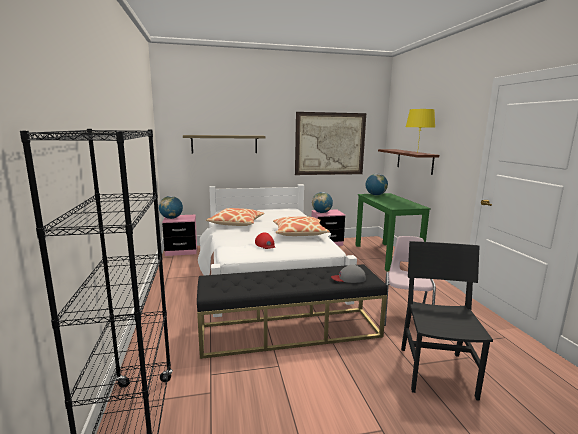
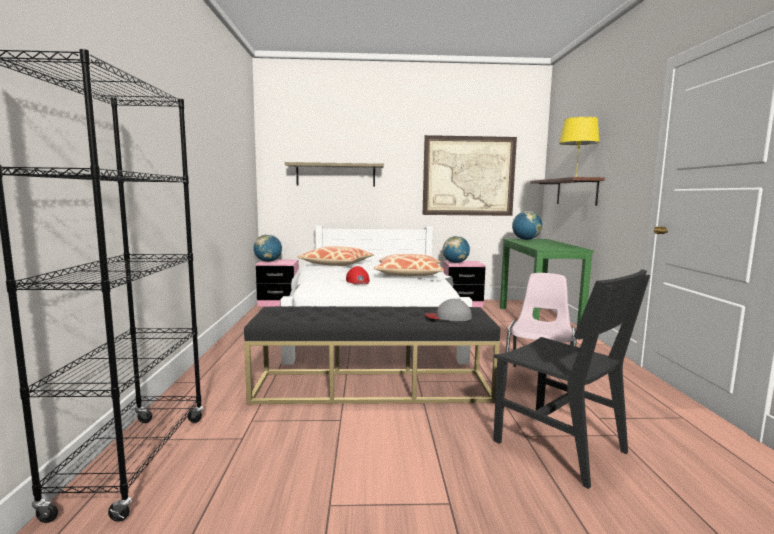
camera: 10 degrees right, 5 degrees down
(436, 371) = (559, 446): black chair -> black chair turned 120 degrees clockwise

